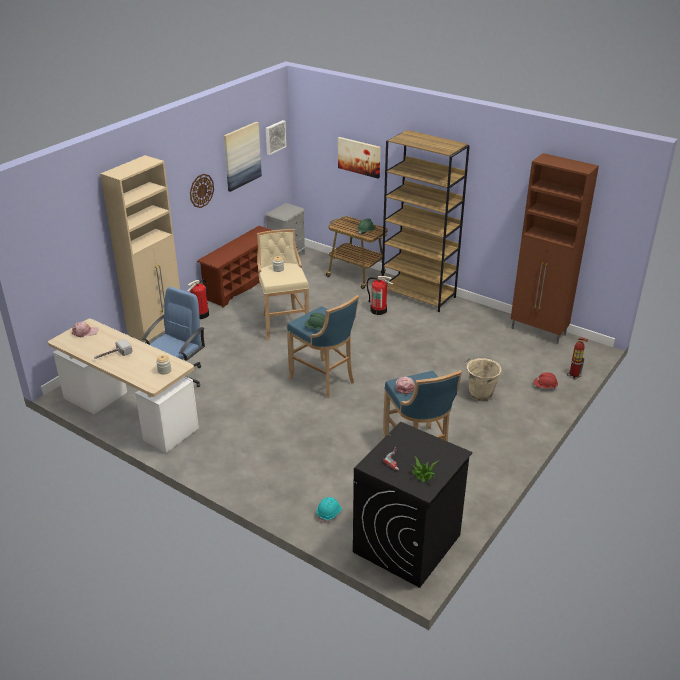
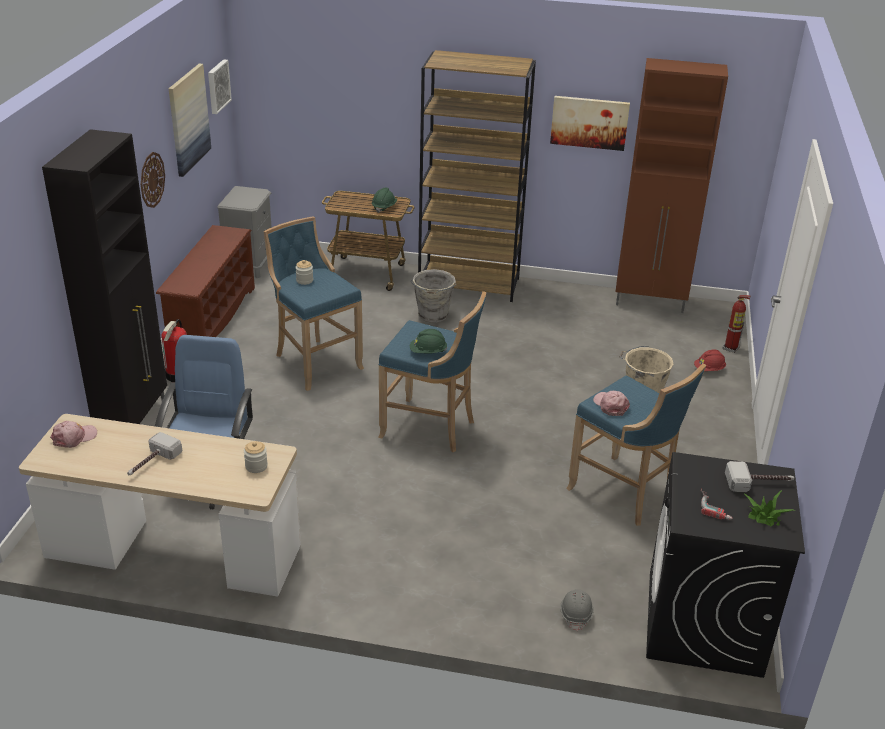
camera: 25 degrees left, 0 degrees up
(158, 336) = (134, 422): beige cabinet -> black cabinet
(283, 324) = (315, 362): beige stool -> blue stool
(329, 513) = (576, 614): turquoise hard hat -> grey hard hat
(359, 157) = (355, 100): picture -> picture (589, 122)
(378, 310) = (433, 315): fire extinguisher -> grey bucket
(439, 454) = (759, 483): none -> hammer

